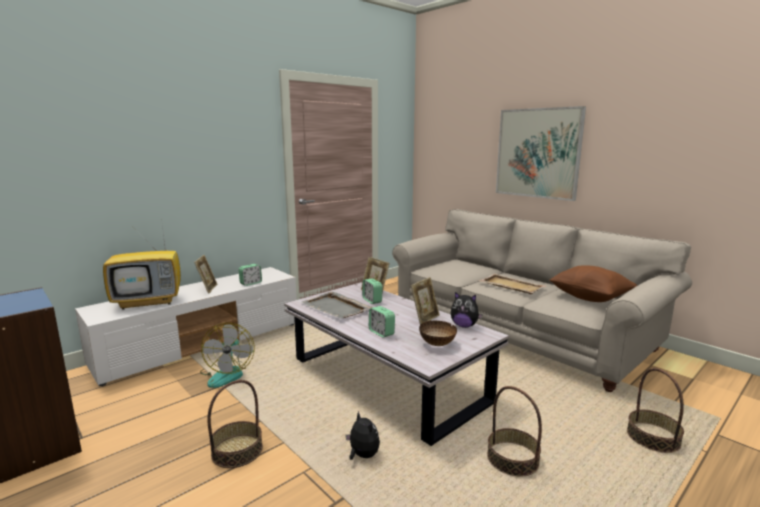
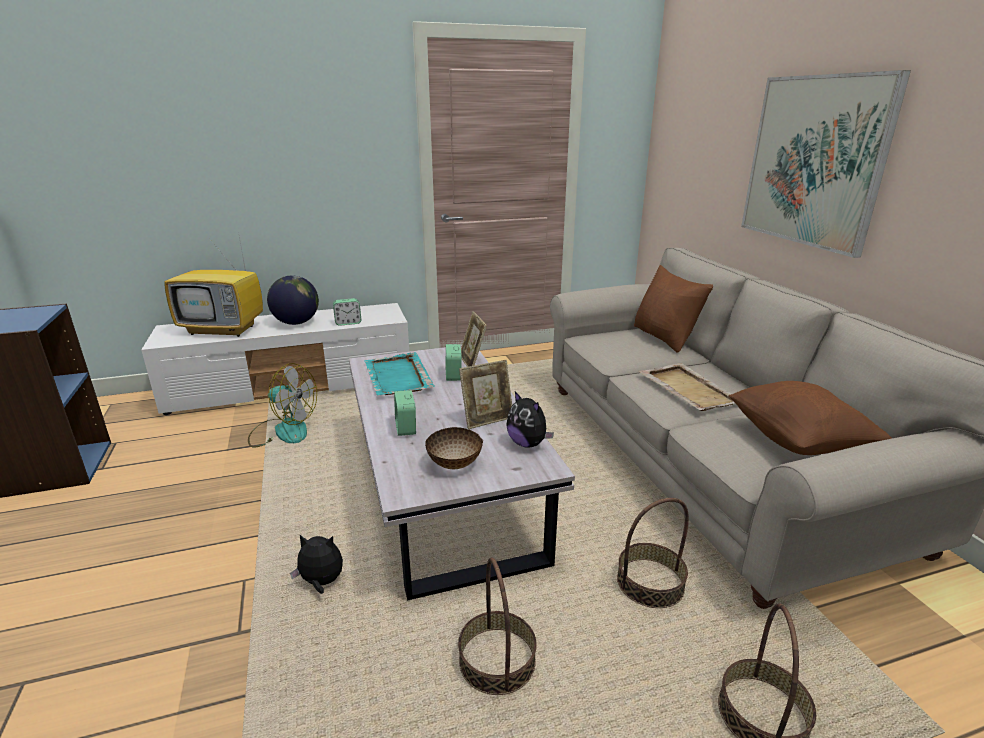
camera: 25 degrees right, 10 degrees up
(207, 289) = (296, 323): picture frame -> globe
(227, 374) = (283, 431): fan -> fan turned 90 degrees counterclockwise
(237, 451) = (208, 530): basket -> basket (650, 583)
(336, 307) = (398, 377): grey tray -> turquoise tray
(362, 455) = (321, 582): plush toy -> plush toy turned 75 degrees counterclockwise
(469, 263) = (664, 338): none -> brown pillow

